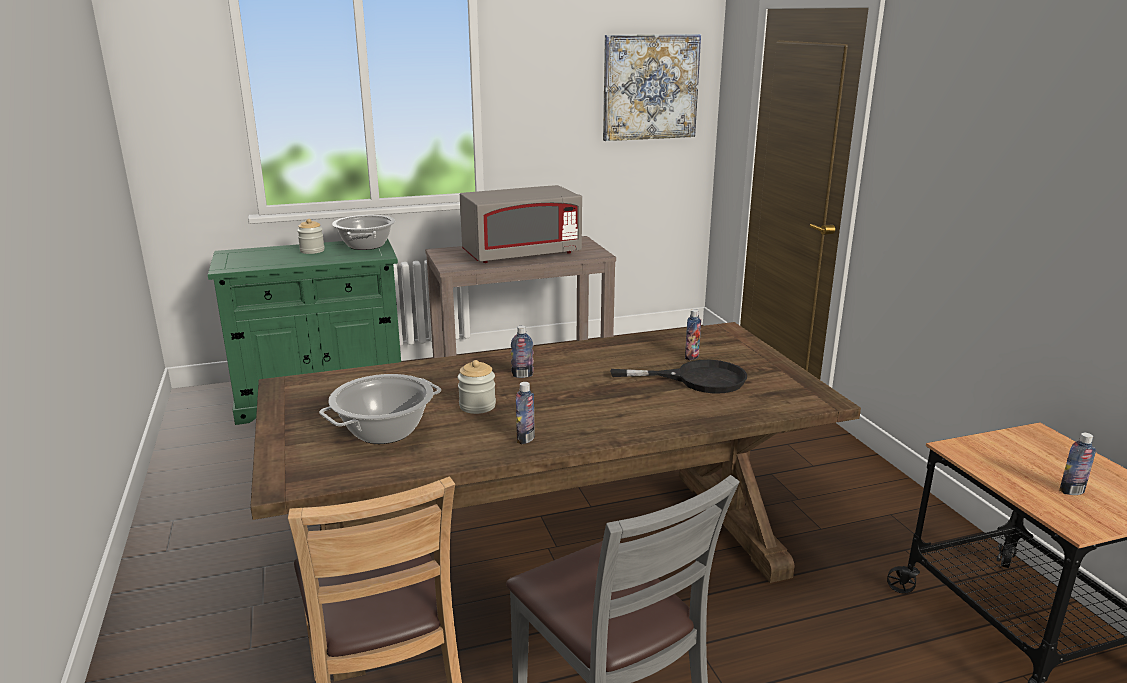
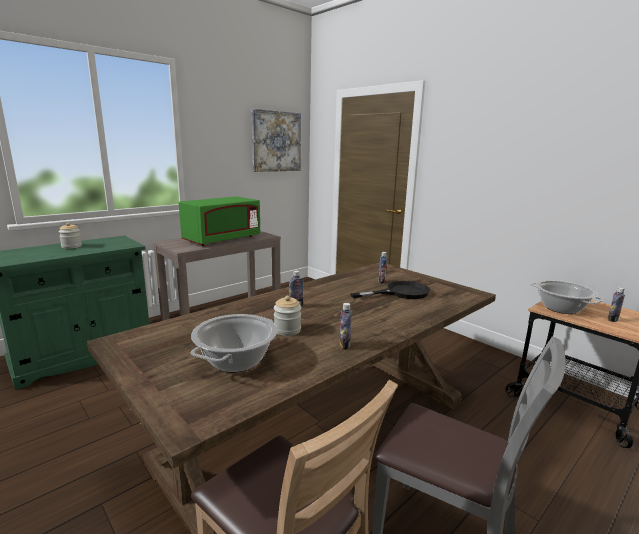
camera: 25 degrees left, 5 degrees down
(366, 245) = (113, 240): cooking pot -> cooking pot (561, 308)
(521, 255) = (222, 240): grey microwave -> green microwave

